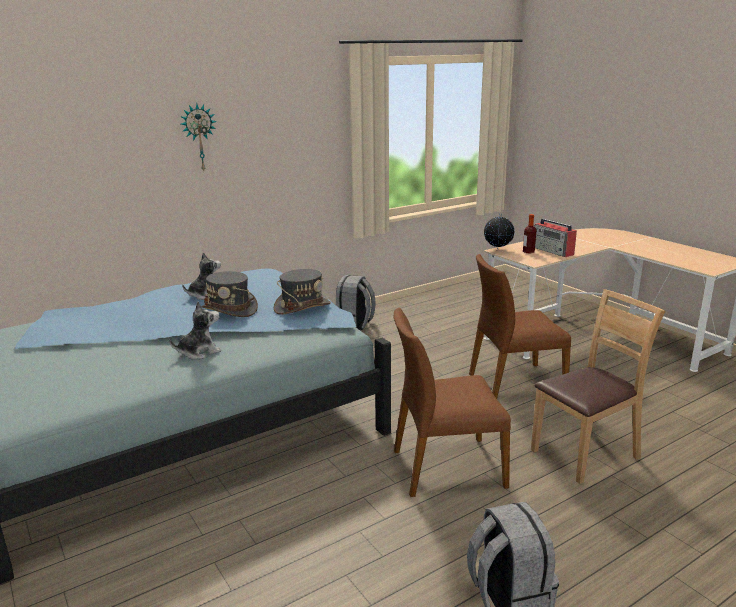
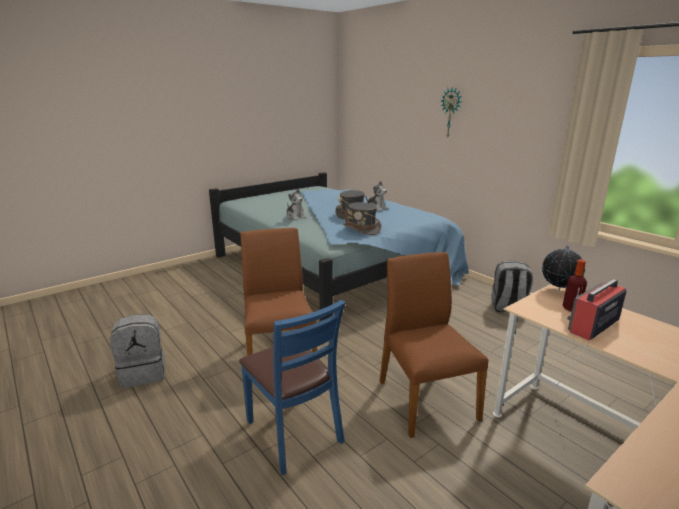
camera: 85 degrees right, 0 degrees up
(585, 453) = (293, 433): brown chair -> blue chair

